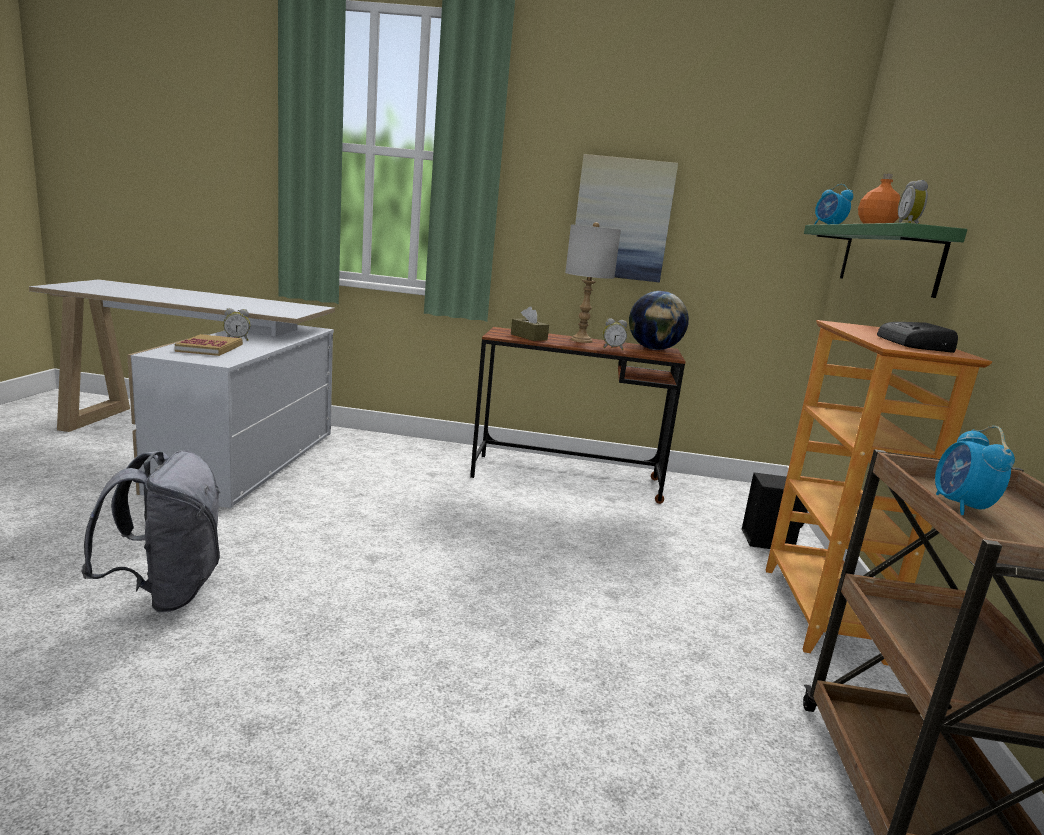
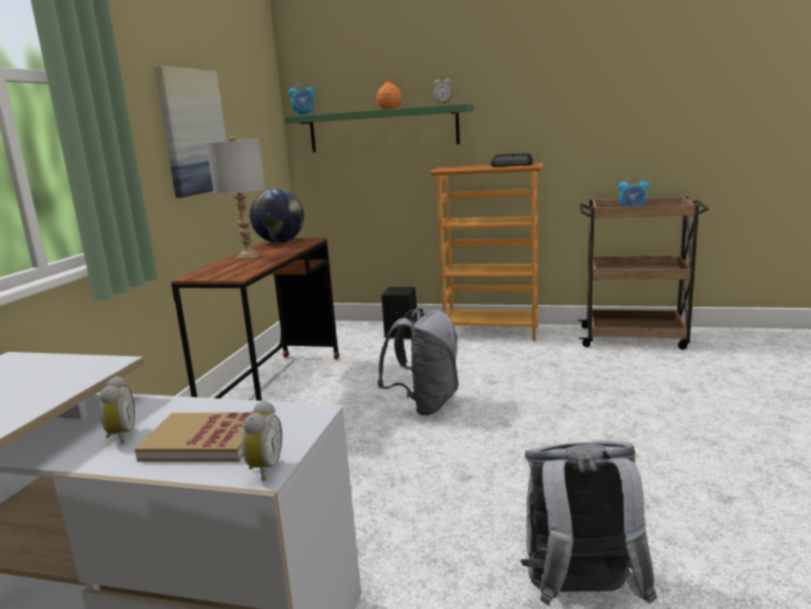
camera: 80 degrees left, 0 degrees up
(528, 337) = (238, 268): brown tissue box -> none
(538, 546) = (425, 404): none -> grey backpack
(612, 348) = (285, 249): alarm clock -> alarm clock (263, 469)

